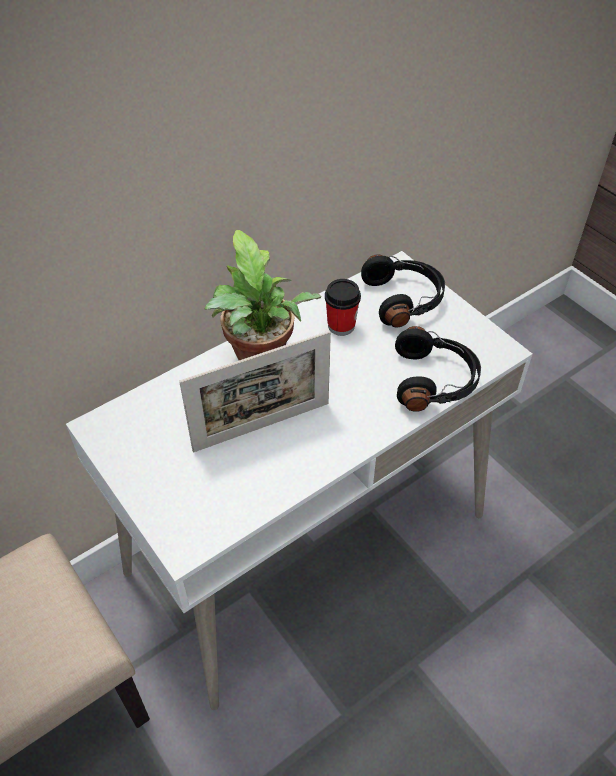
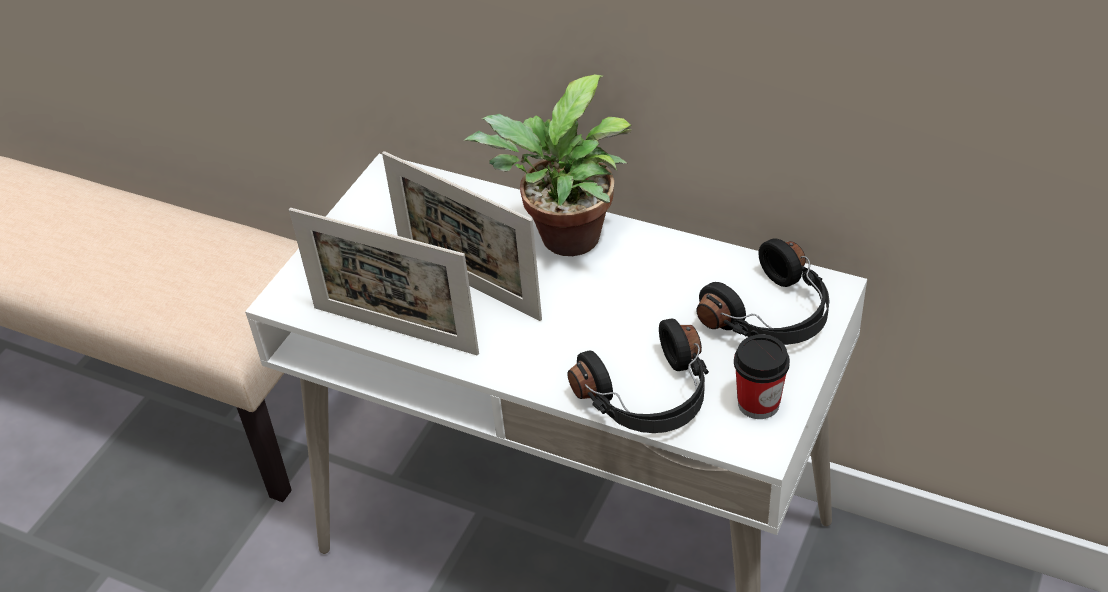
camera: 65 degrees right, 5 degrees down
(275, 488) = (395, 330): none -> picture frame
(341, 326) = (674, 280): cup -> cup (758, 403)

